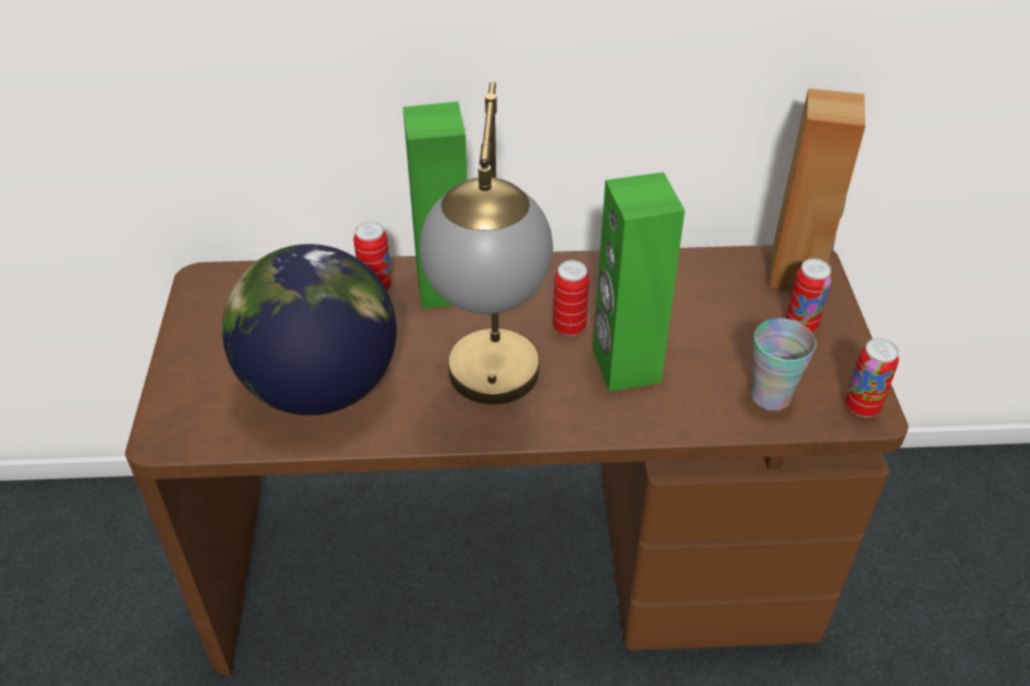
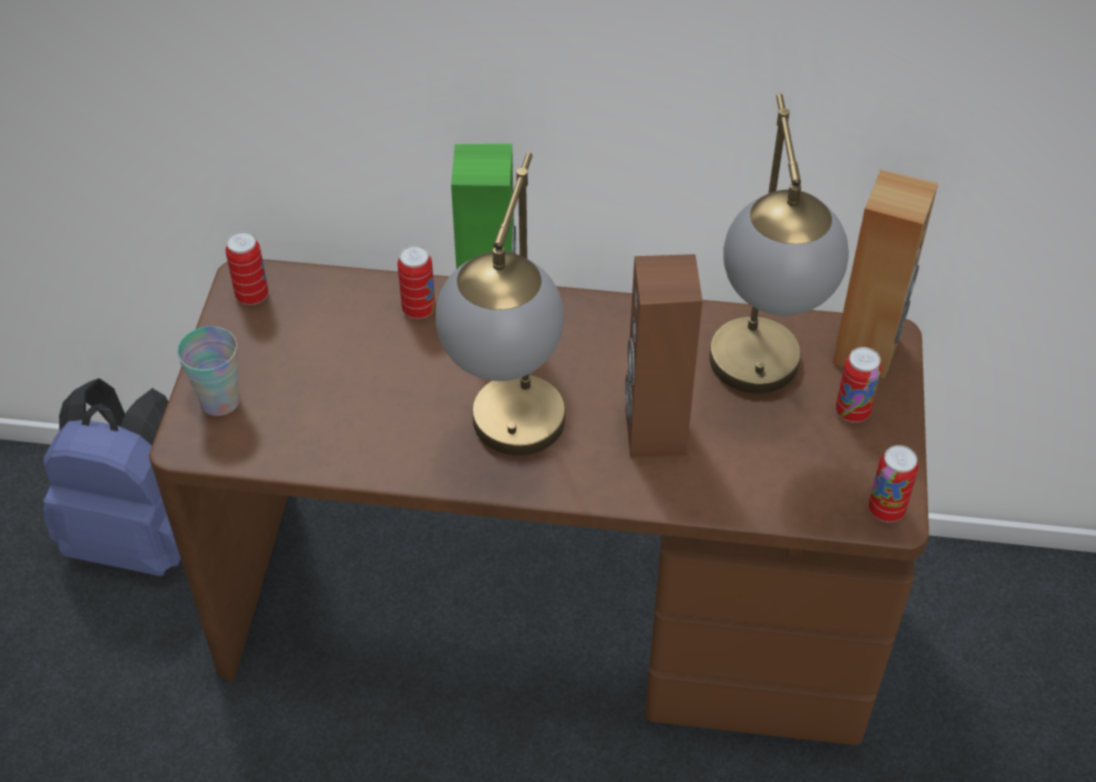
camera: 10 degrees right, 5 degrees up
(122, 552) = (138, 537): none -> blue backpack
(321, 387) = (344, 412): globe -> none
(569, 327) = (607, 381): can -> can (252, 296)
(625, 366) = (654, 432): green speaker -> brown speaker
(709, 314) = (759, 385): none -> table lamp
(770, 396) = (794, 485): cup -> cup (220, 401)

